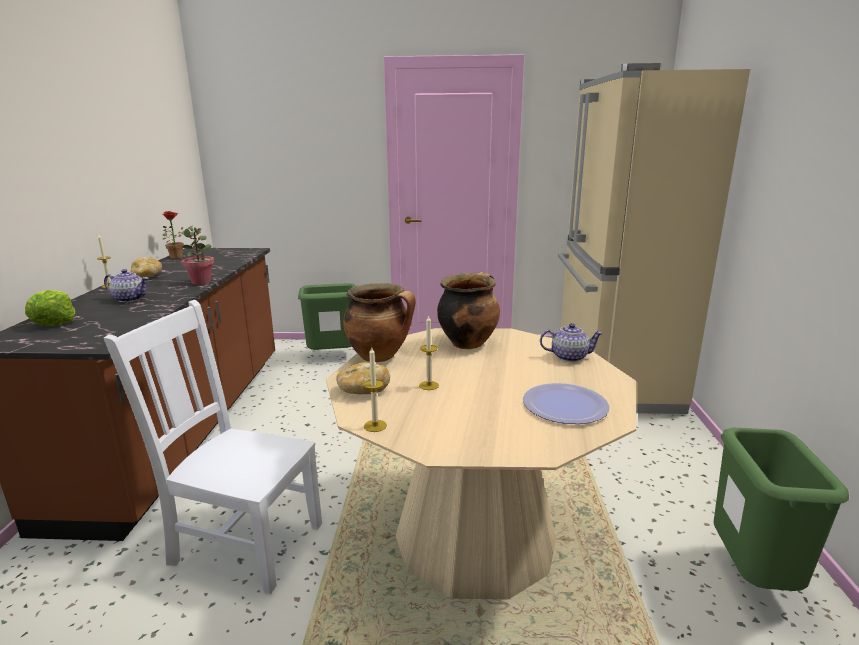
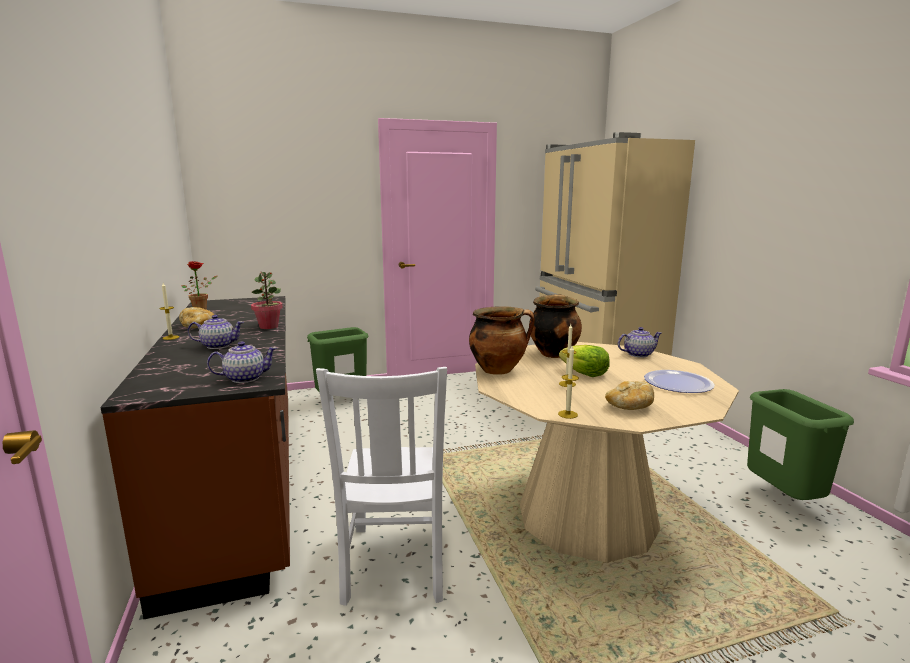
camera: 20 degrees left, 5 degrees down
(54, 322) = (170, 371): lettuce -> lettuce (584, 374)
(94, 338) = (244, 378): none -> teapot
(243, 542) = (394, 565): white chair -> white chair turned 90 degrees counterclockwise
(363, 391) = (522, 394): bread -> bread (629, 407)

